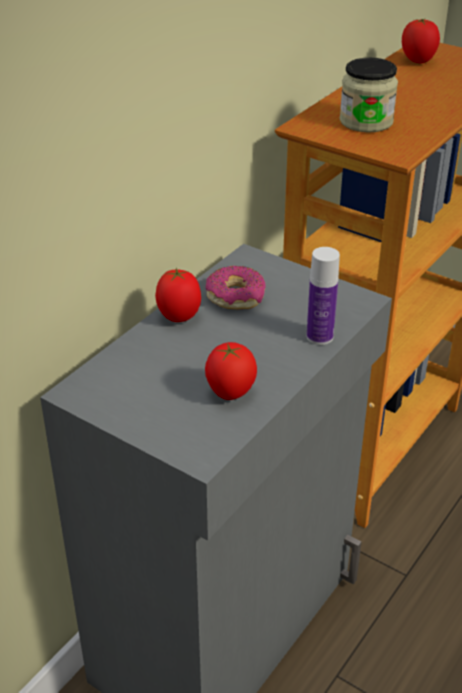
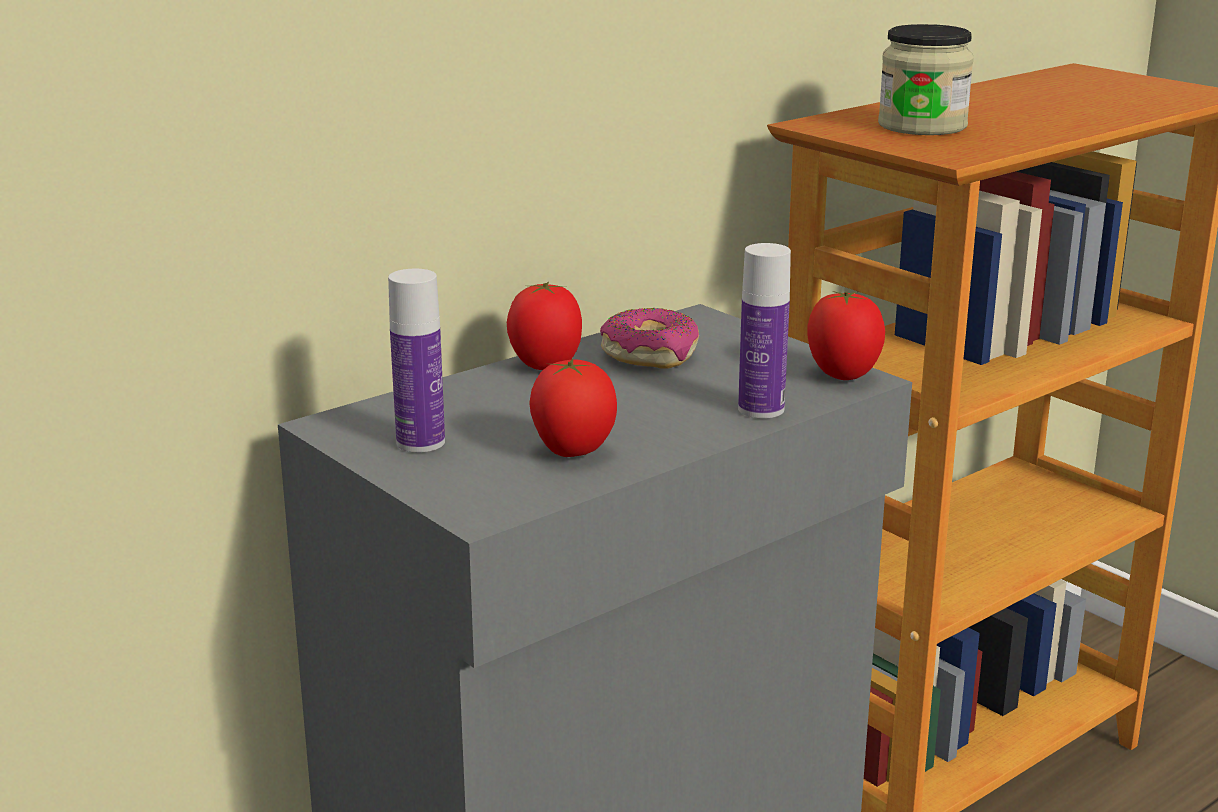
camera: 15 degrees right, 15 degrees down
(136, 400) = (420, 442): none -> bottle
(418, 61) = (1055, 82): tomato -> tomato (843, 376)

